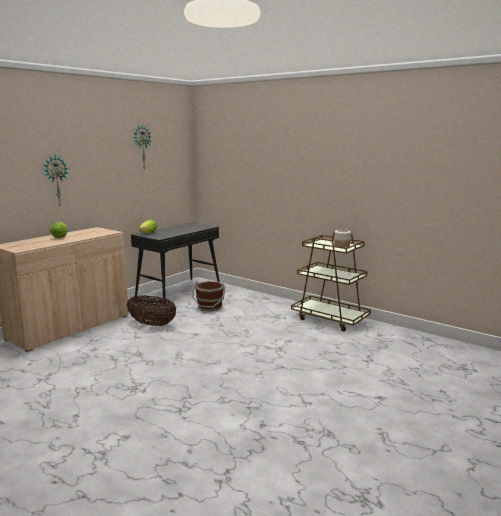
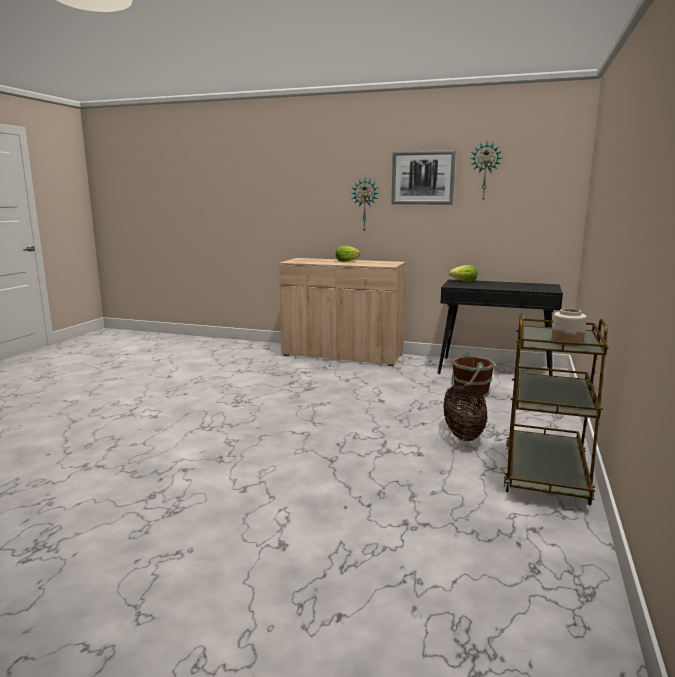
camera: 70 degrees right, 0 degrees up
(101, 153) = (423, 178): none -> picture
(152, 324) = (384, 379): basket -> basket (463, 434)

